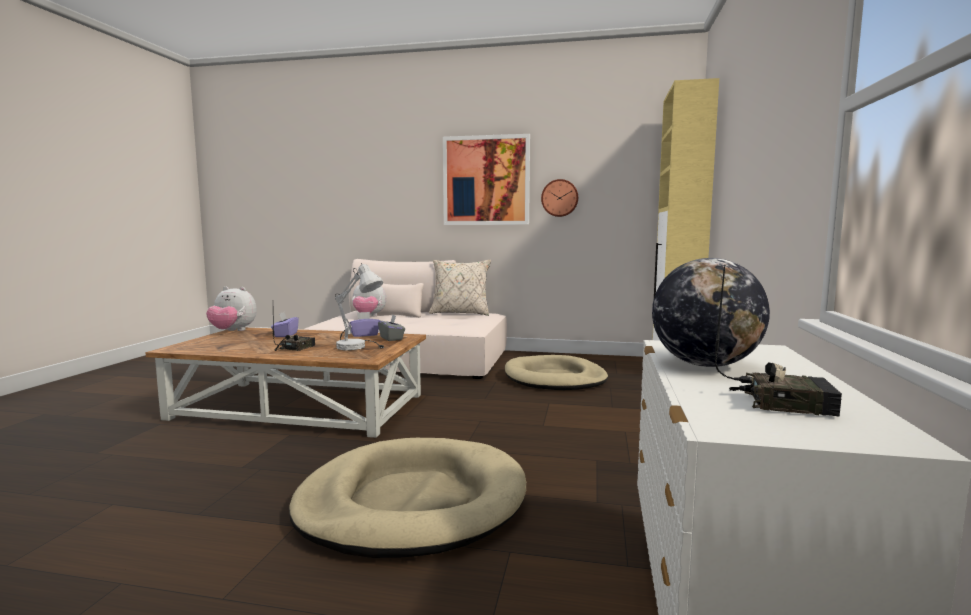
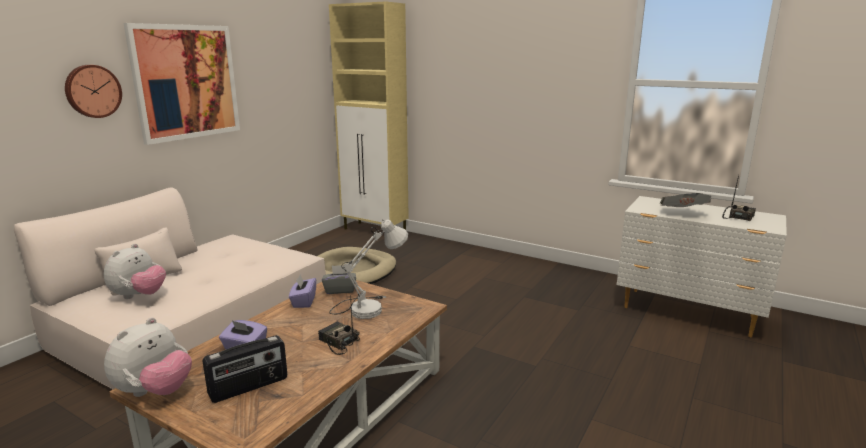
camera: 70 degrees left, 10 degrees up
(232, 342) = (249, 387): none -> radio
(411, 503) = (567, 367): beige dog bed -> none
(460, 313) = (206, 248): beige pillow -> none
(559, 198) = (260, 97): wall clock -> wall clock (92, 91)
(705, 365) = (682, 213): globe -> newspaper

